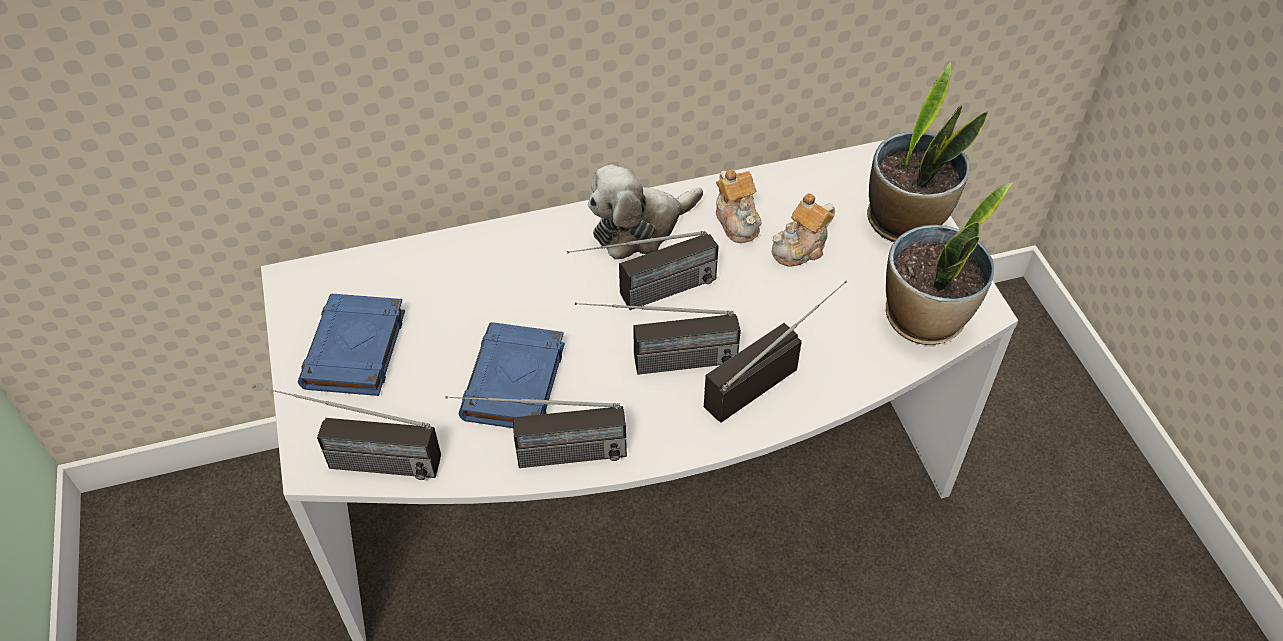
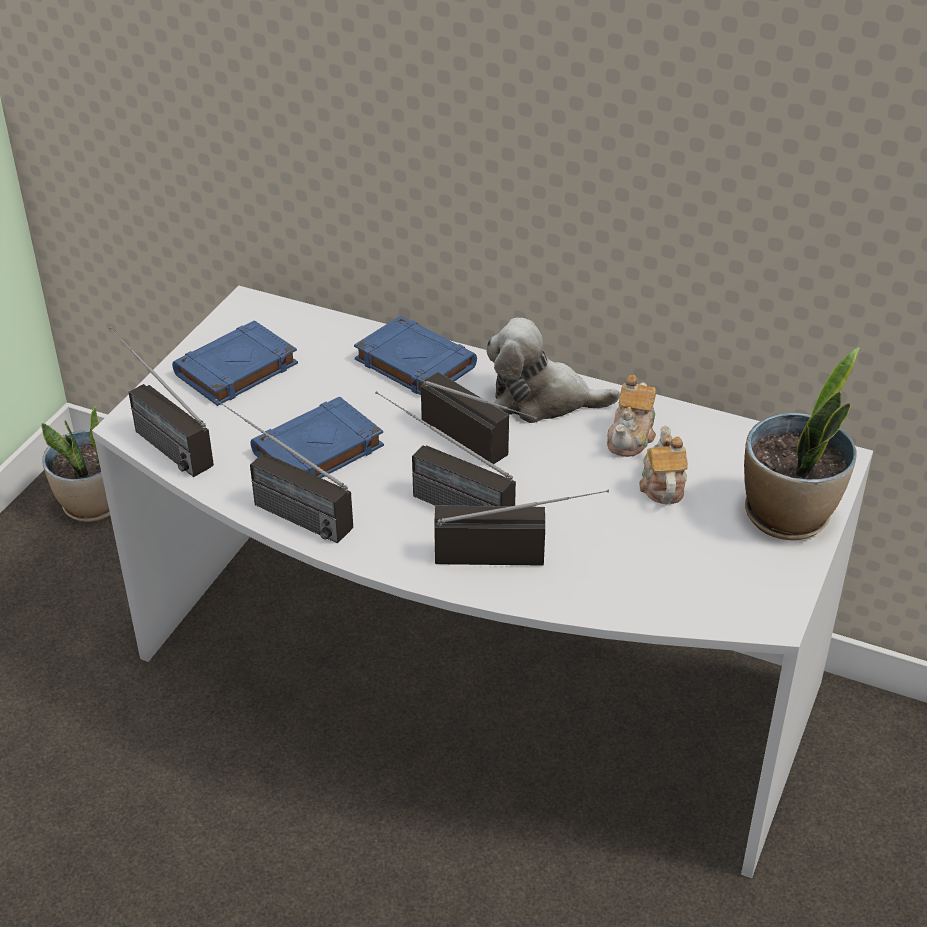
camera: 40 degrees right, 10 degrees down
(504, 254) = (413, 363): none -> blue book
(645, 297) = (485, 449): radio -> radio turned 150 degrees counterclockwise
(801, 248) = (662, 485): teapot -> teapot turned 90 degrees clockwise
(925, 319) = (707, 596): potted plant -> potted plant (93, 505)

